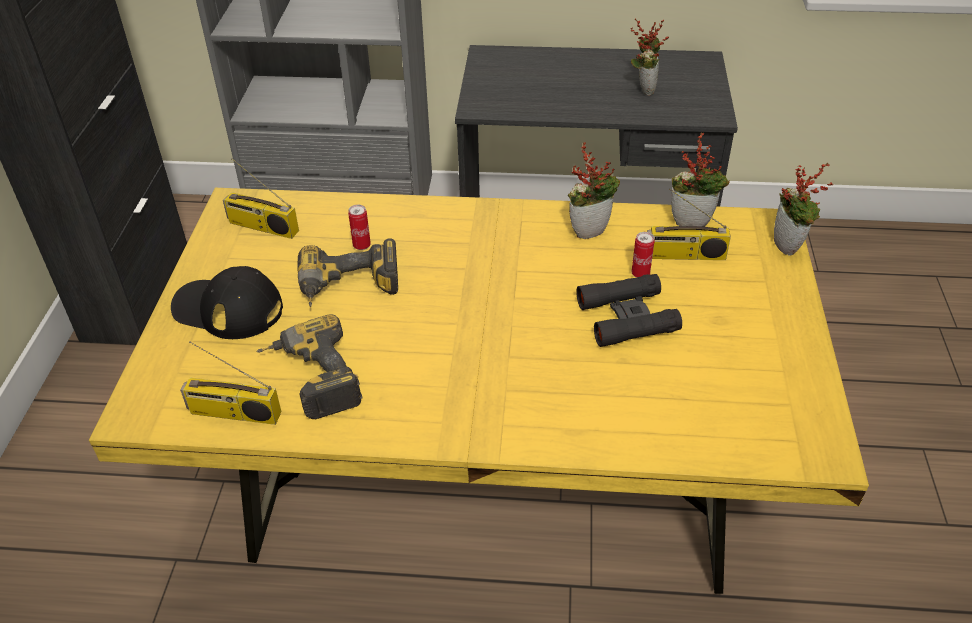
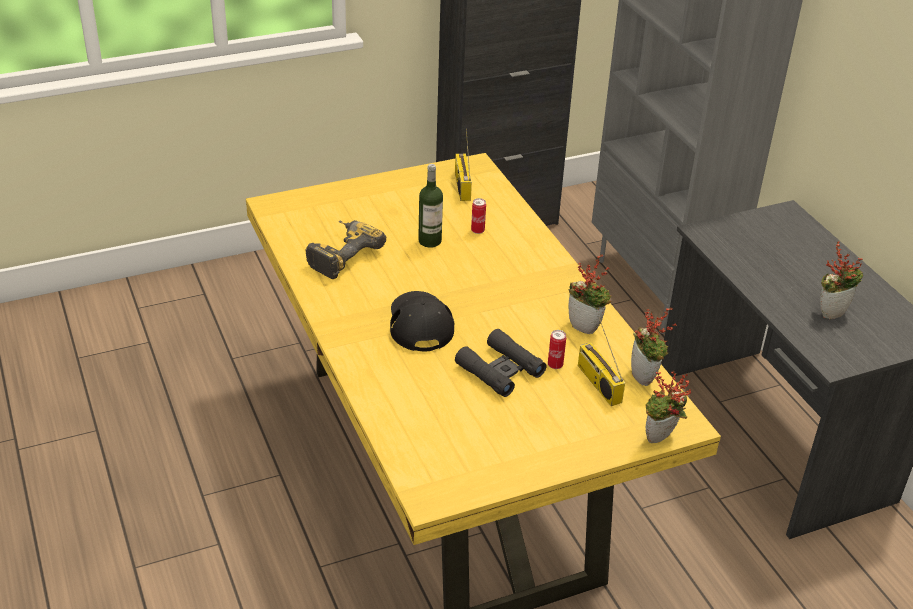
camera: 60 degrees right, 5 degrees down
(228, 309) = (376, 202): black cap -> black cap (420, 323)
(233, 413) = (295, 237): radio -> none
(349, 290) = (430, 241): power drill -> bottle

